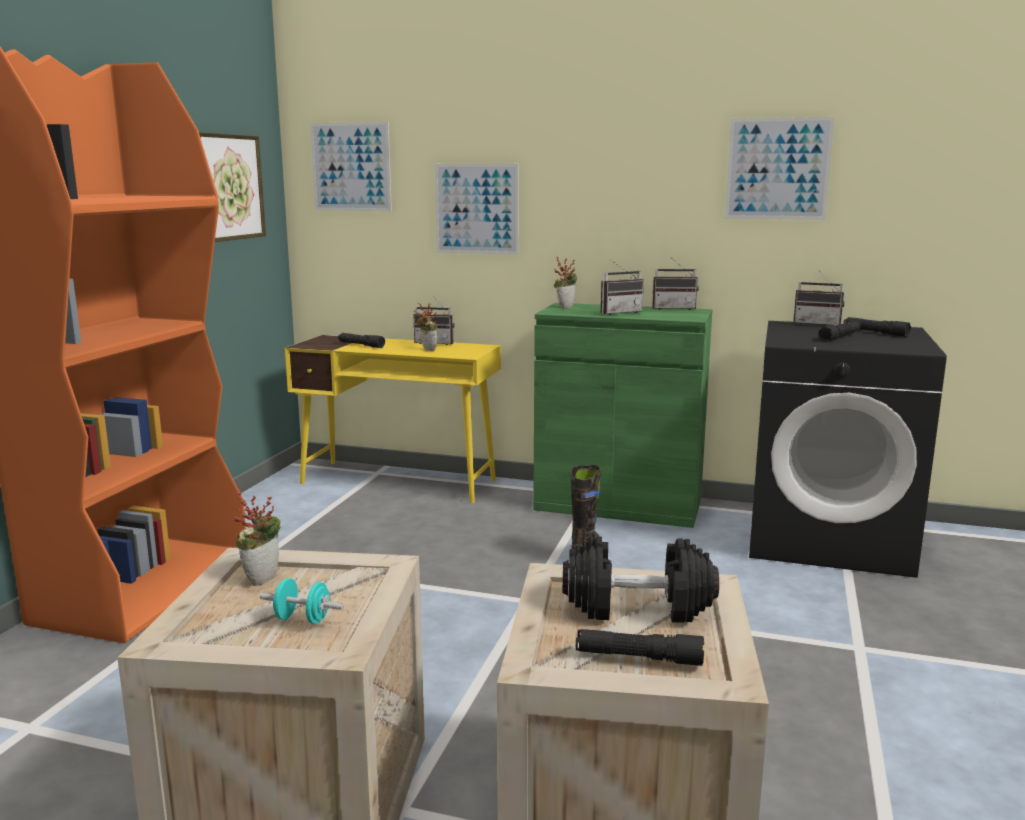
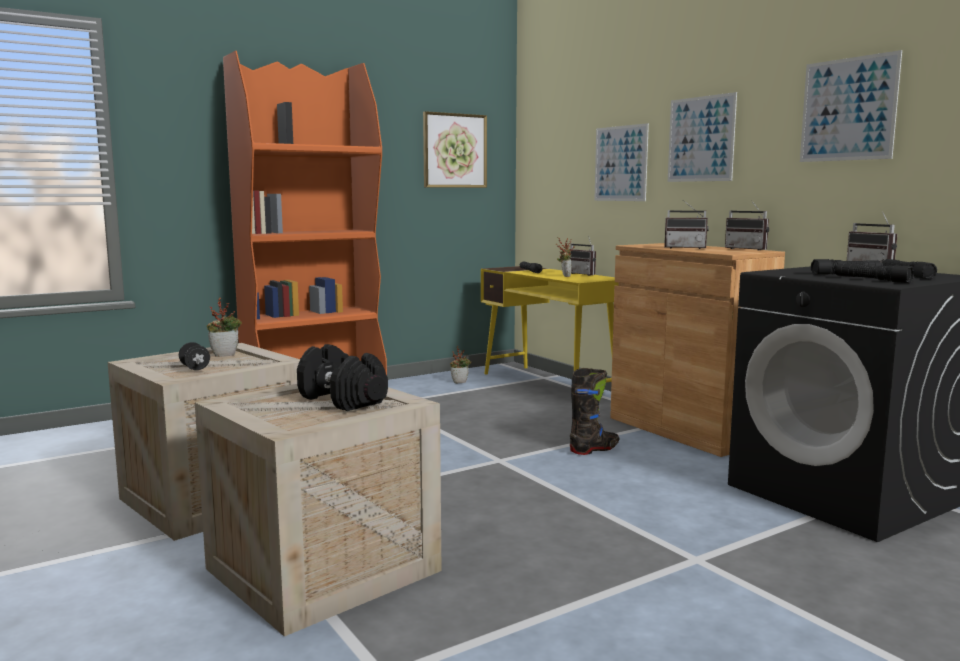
camera: 40 degrees right, 5 degrees down
(302, 619) = (195, 368): turquoise dumbbell -> black dumbbell
(351, 167) = (550, 135): picture -> picture (700, 139)
(565, 307) = (658, 244): potted plant -> potted plant (460, 382)
(618, 504) = (687, 430): green cabinet -> brown cabinet
(638, 658) = (277, 413): black flashlight -> black flashlight (871, 280)

